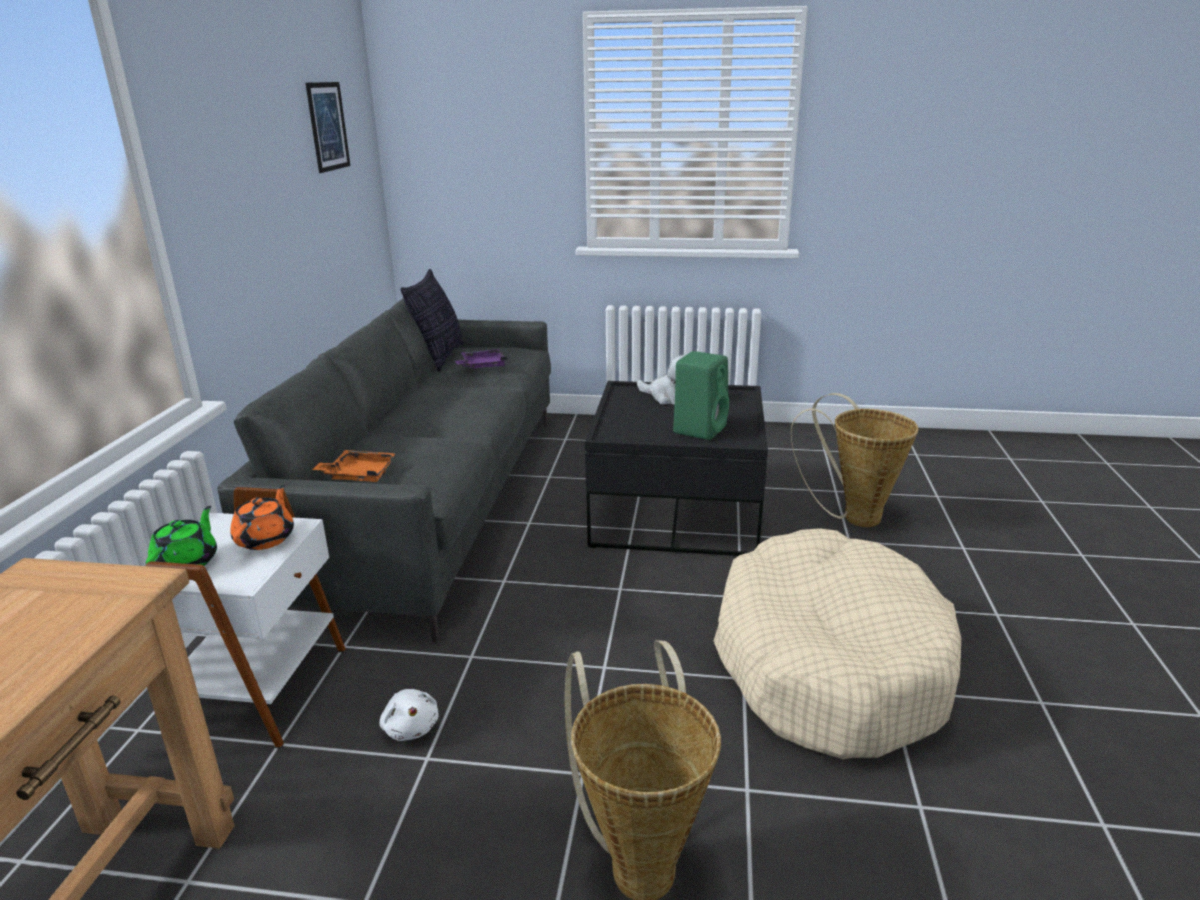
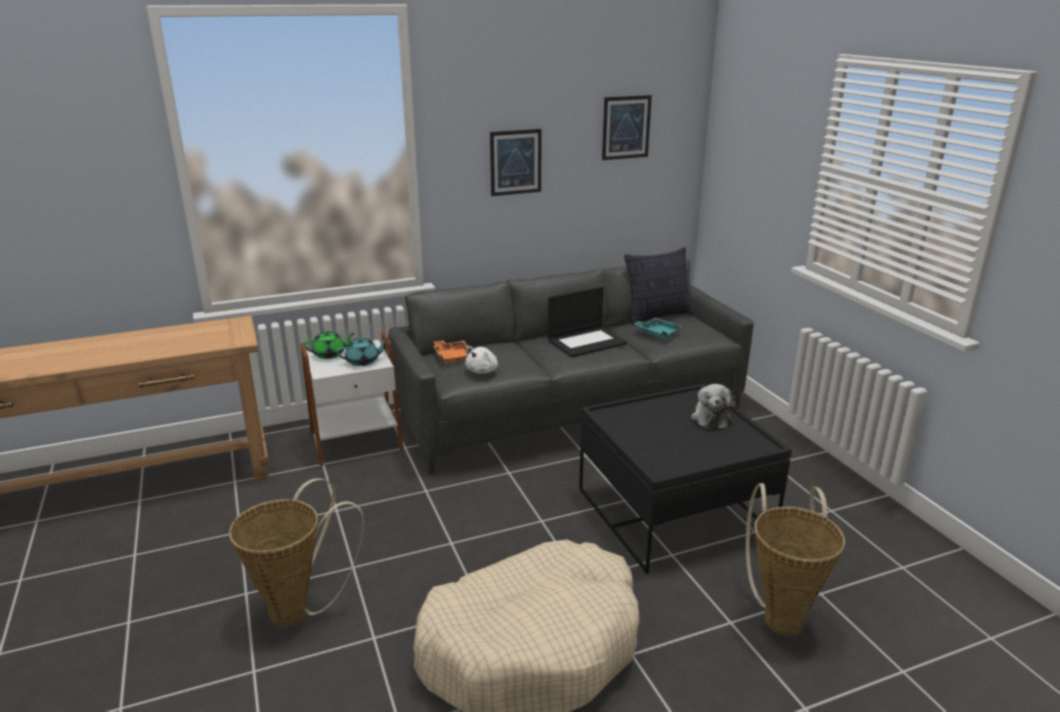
camera: 60 degrees right, 0 degrees up
(251, 182) = (515, 162): none -> picture
(266, 538) = (363, 361): orange teapot -> turquoise teapot
(411, 727) = (356, 495): white plush toy -> white plush toy (483, 371)
(445, 398) = (586, 342): none -> laptop
(482, 366) = (658, 333): purple tray -> turquoise tray
(700, 428) = (664, 445): green speaker -> none

